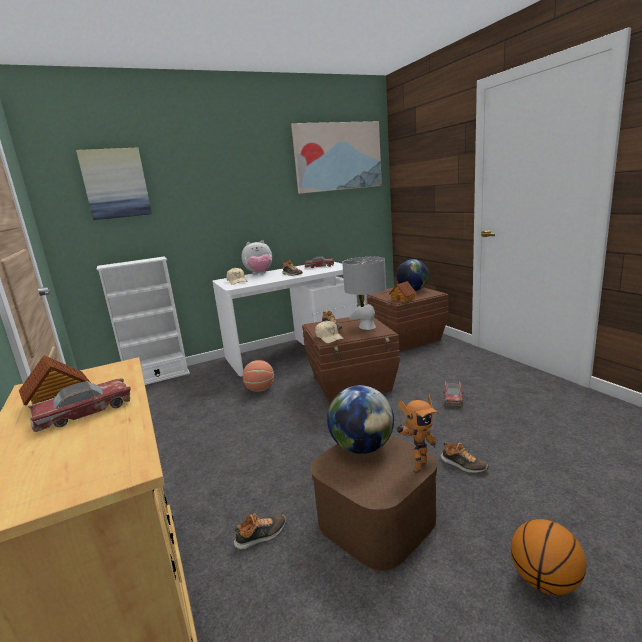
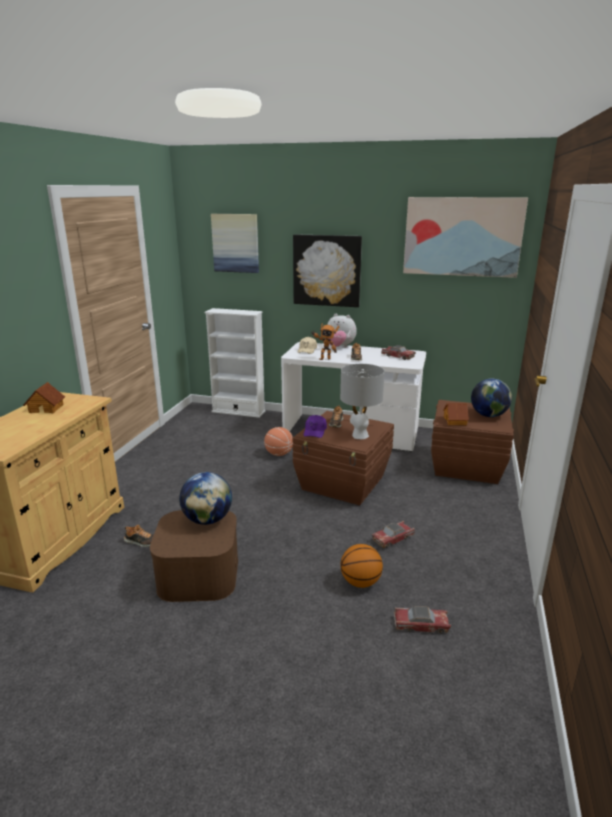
camera: 40 degrees right, 5 degrees up
(84, 412) = (39, 419): toy car -> toy car (421, 624)
(227, 201) = (327, 270): none -> picture
(329, 337) = (315, 431): beige cap -> purple cap
(417, 466) = (209, 547): toy robot -> toy robot (324, 358)
(463, 465) = (300, 584): shoe -> none
(545, 581) = (214, 665): basketball -> basketball (360, 582)

